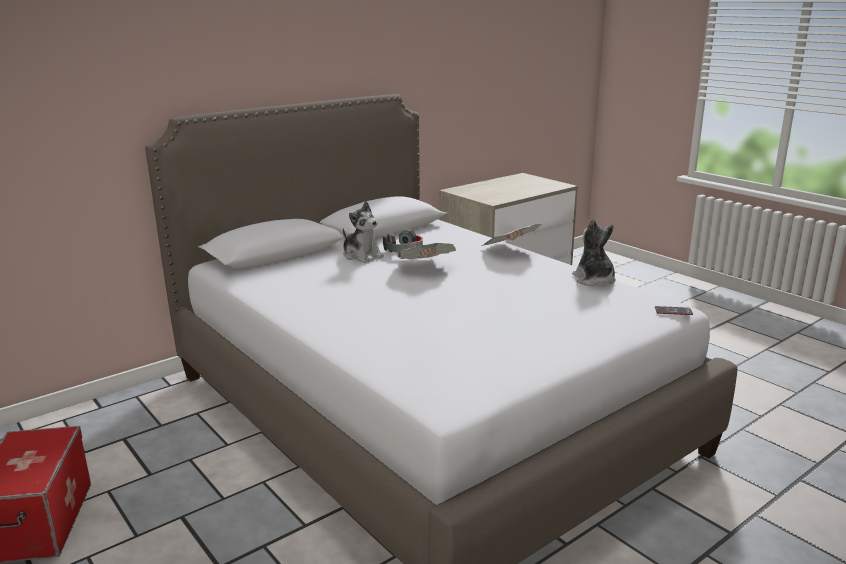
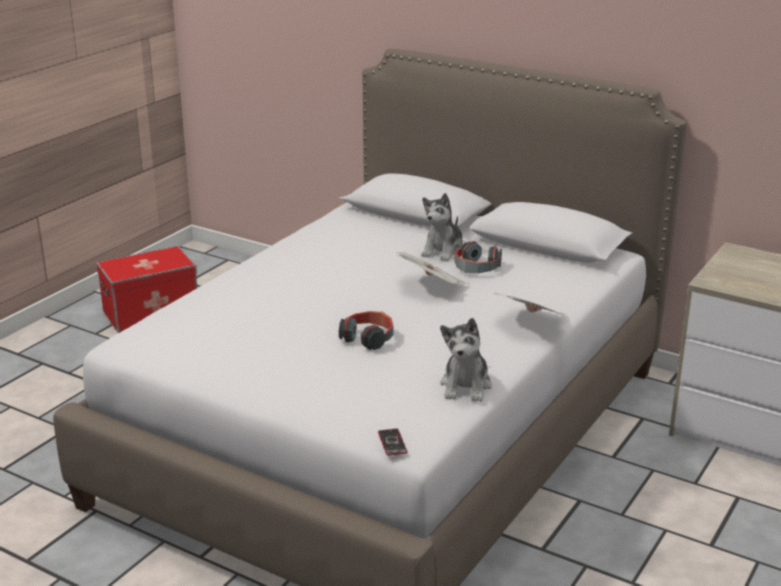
camera: 70 degrees right, 5 degrees up
(502, 298) = (368, 338): none -> headphones
(594, 280) = (466, 386): plush toy -> plush toy turned 135 degrees clockwise

